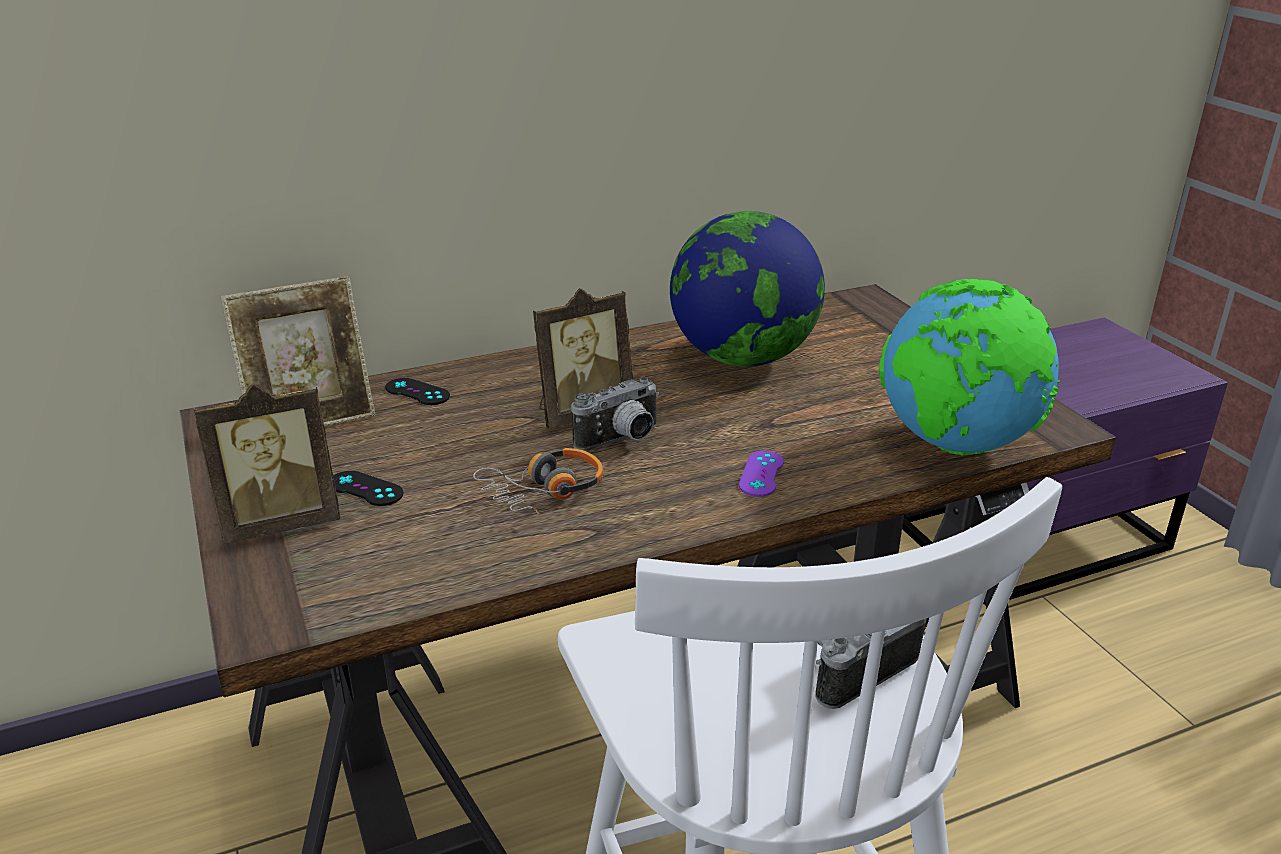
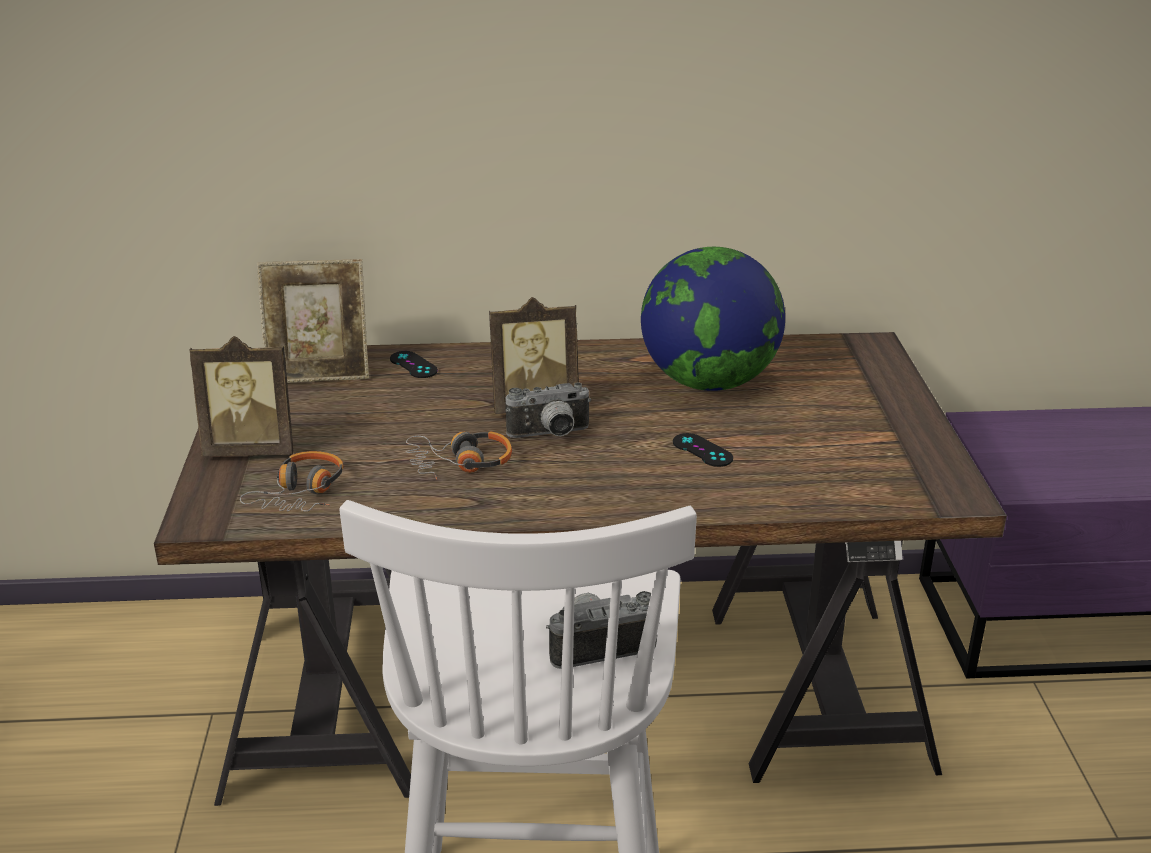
camera: 20 degrees right, 0 degrees up
(365, 489) = (327, 435): black game controller -> black game controller (702, 450)
(377, 564) = (301, 493): none -> headphones
(761, 474) = (647, 484): purple game controller -> none
(956, 445) = (842, 494): globe -> none

